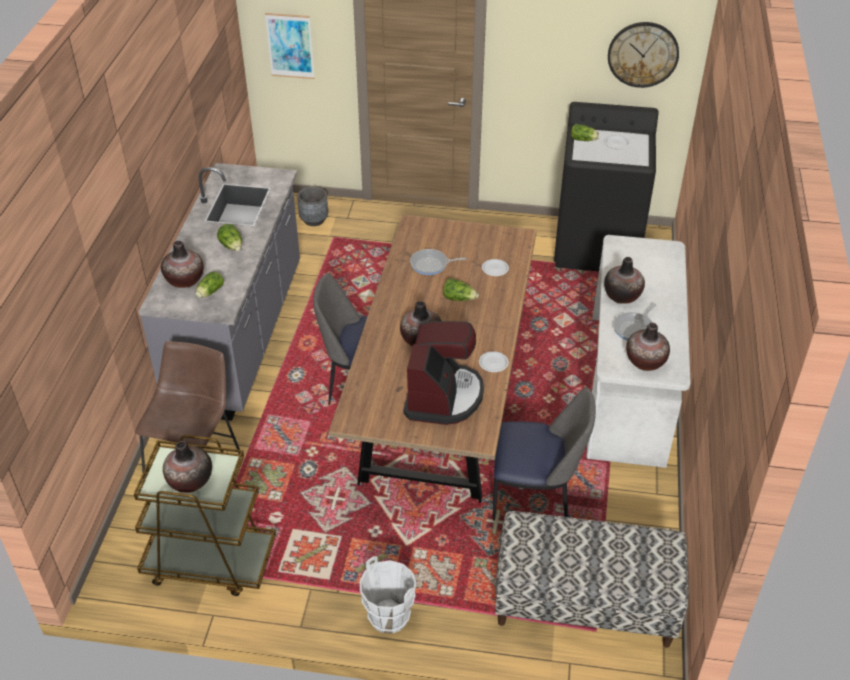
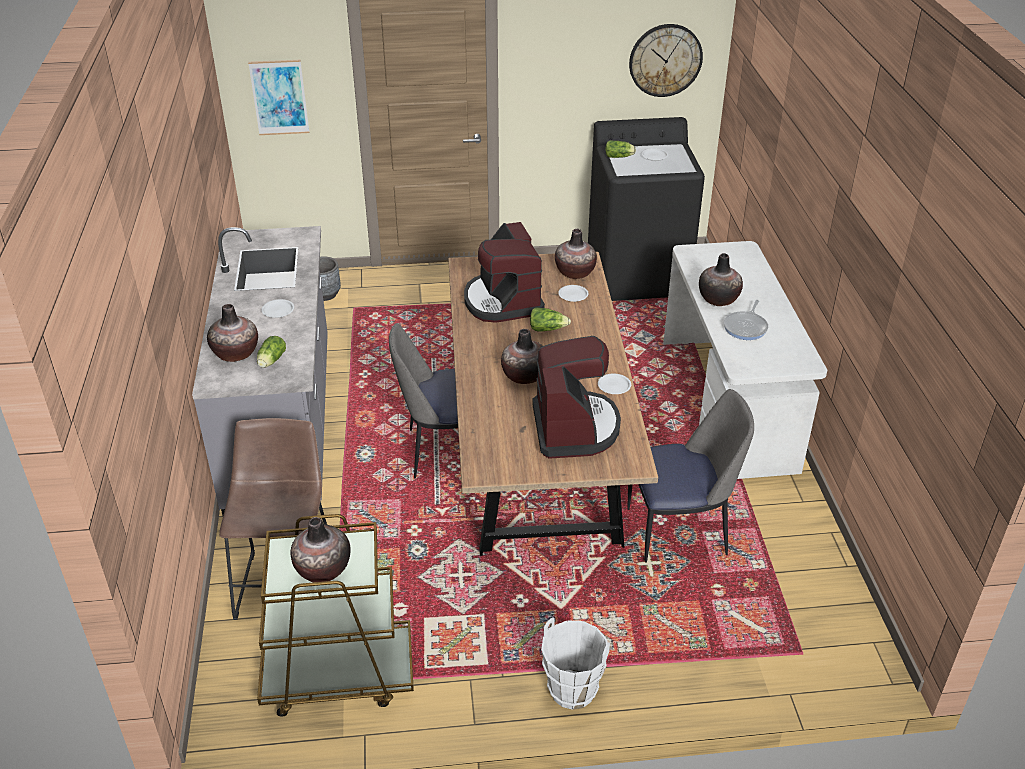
camera: 15 degrees left, 5 degrees down
(232, 246) = (278, 310): lettuce -> white plate
(431, 264) = (502, 301): frying pan -> coffee machine
(584, 605) = (778, 629): bench -> none
(645, 361) = (772, 356): vase -> vase (574, 272)

